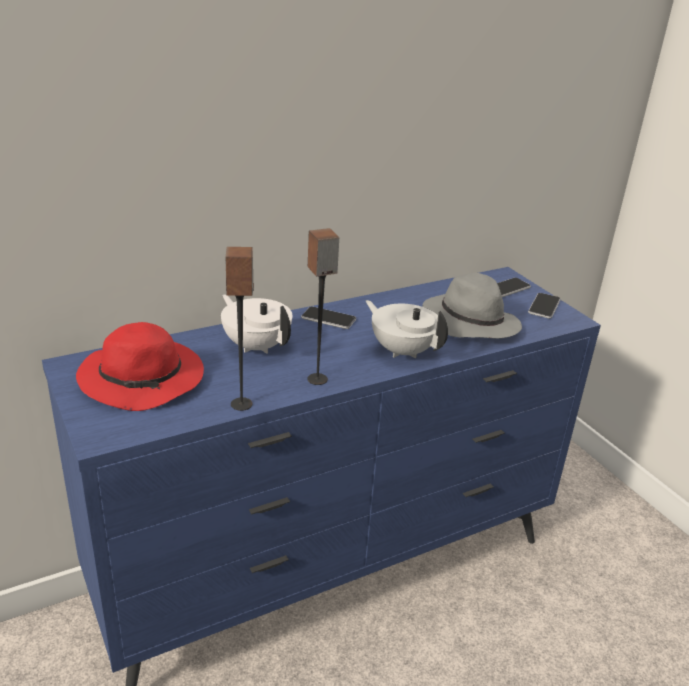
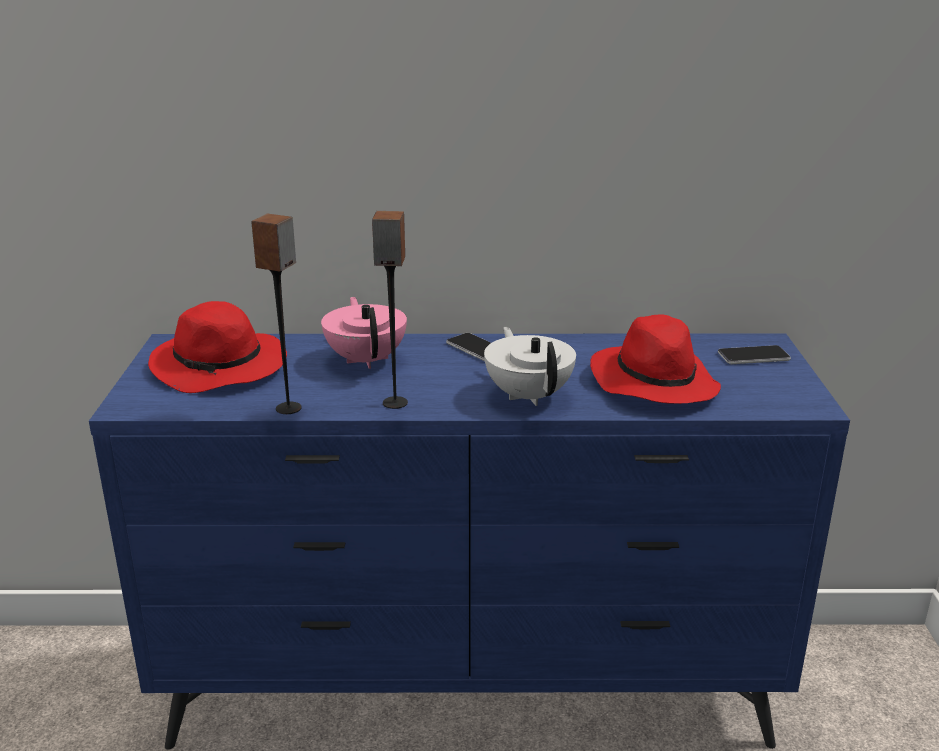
camera: 30 degrees right, 5 degrees down
(256, 346) = (366, 359): white teapot -> pink teapot
(469, 322) = (653, 382): grey hat -> red hat
(544, 306) = (784, 384): phone -> none

